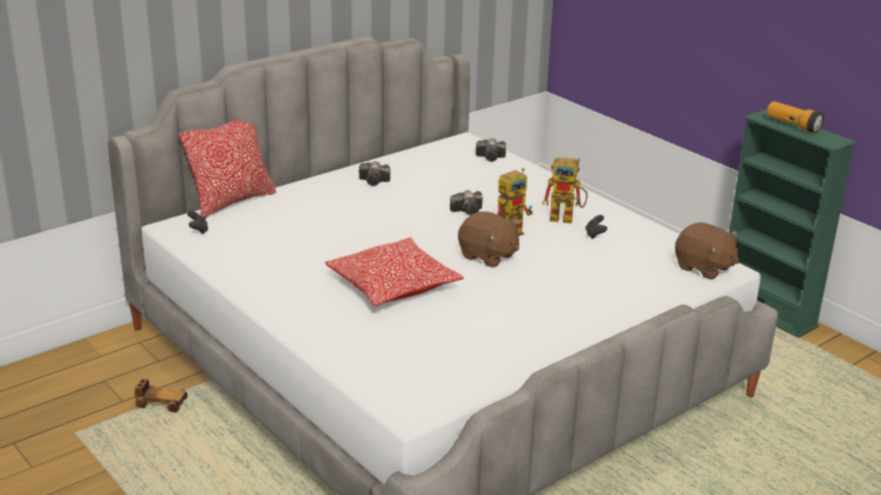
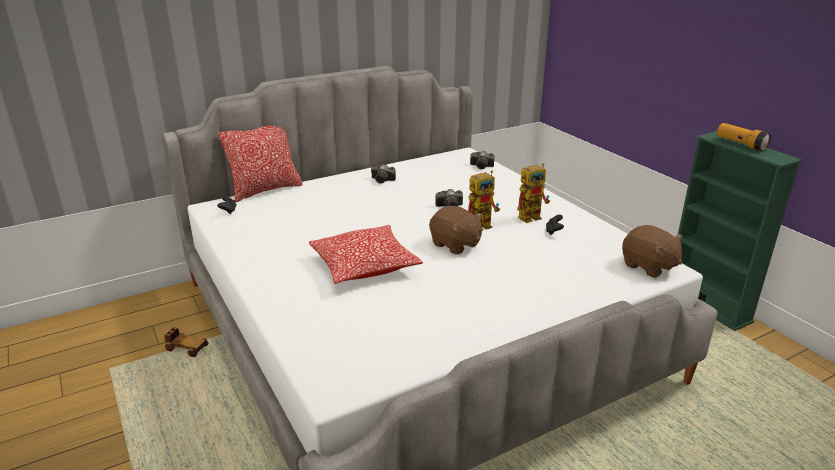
camera: 10 degrees right, 0 degrees up
(567, 218) = (532, 216): toy robot -> toy robot turned 45 degrees counterclockwise

